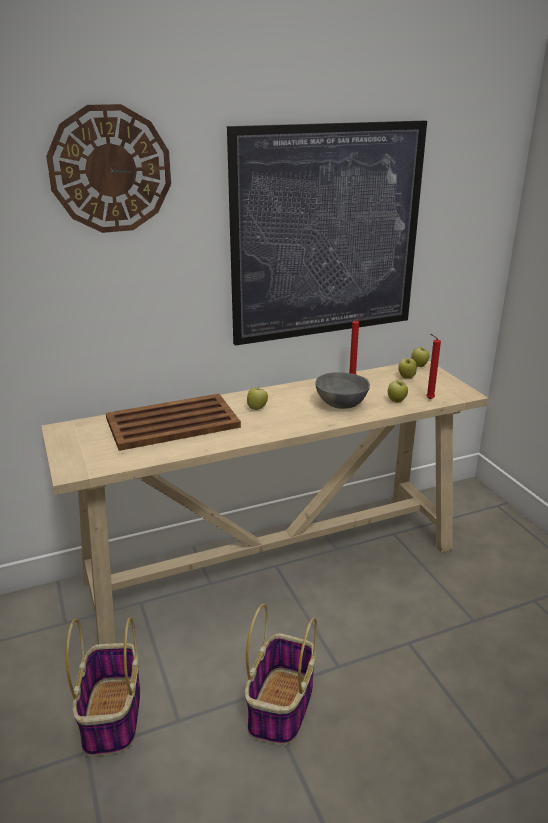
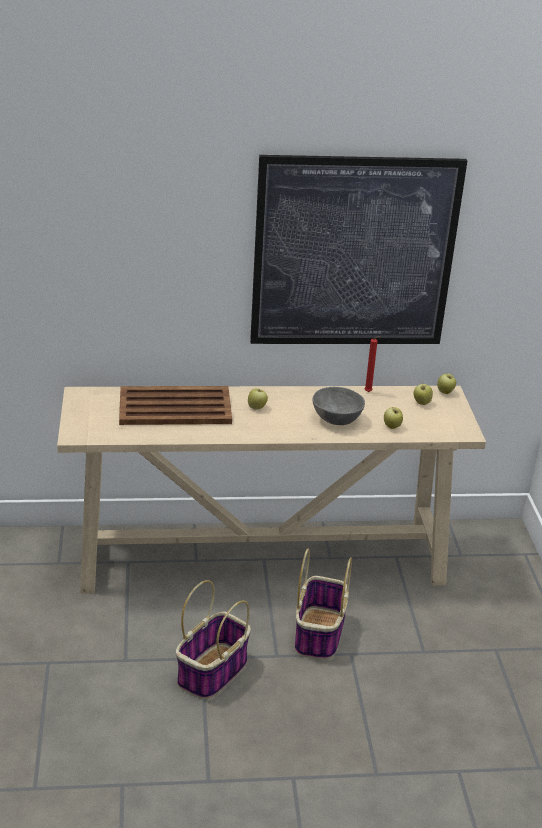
camera: 15 degrees right, 5 degrees up
(110, 170) = (150, 184): wall clock -> none
(112, 717) = (75, 644): basket -> basket (319, 635)
(428, 399) = (424, 431): red candle -> none

